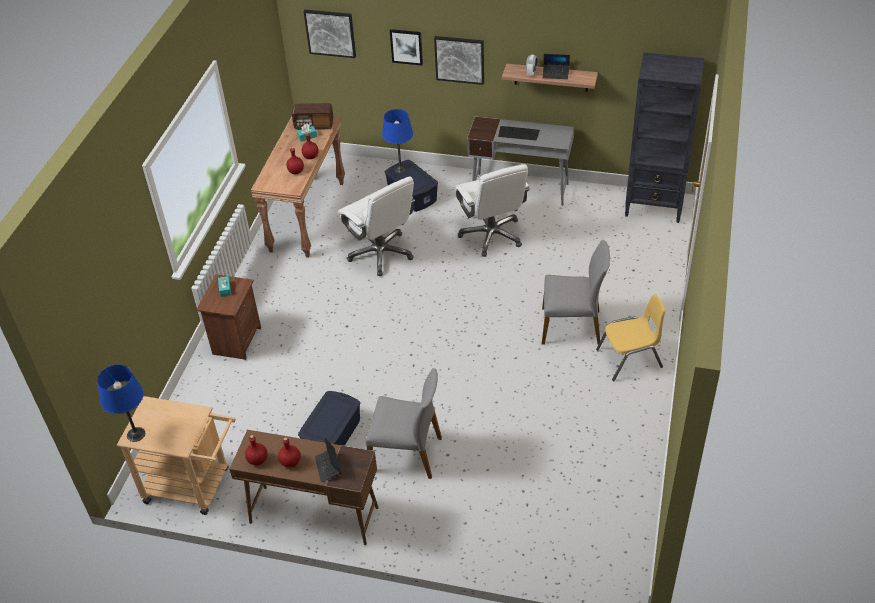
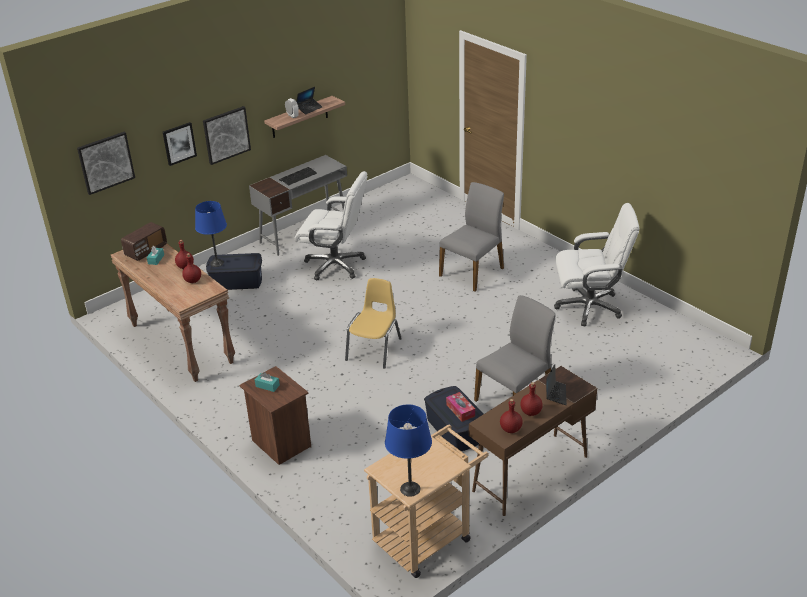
camera: 55 degrees left, 10 degrees down
(328, 467) = (555, 394): laptop -> laptop turned 105 degrees counterclockwise
(329, 422) = (460, 410): none -> tissue box
(381, 253) = (282, 323): white office chair -> white office chair (590, 307)
(630, 359) = (531, 263): yellow chair -> yellow chair (374, 349)
(654, 206) = (401, 191): black bookcase -> none

